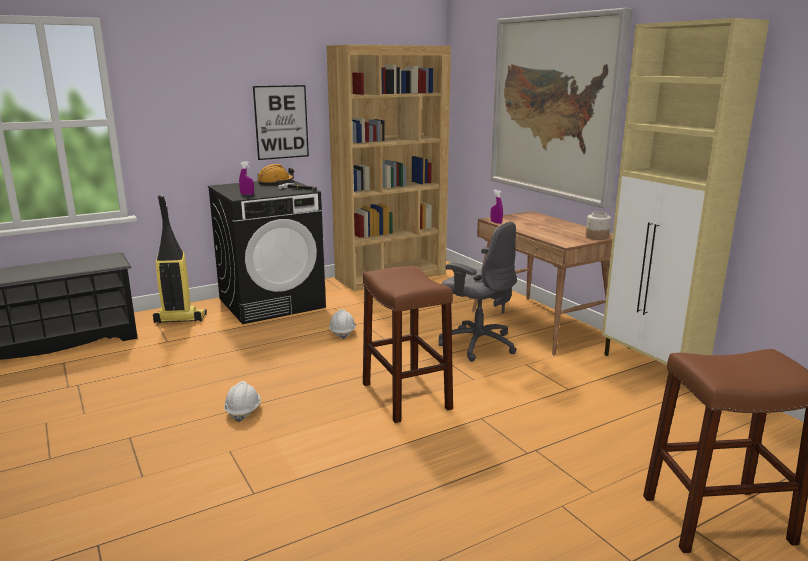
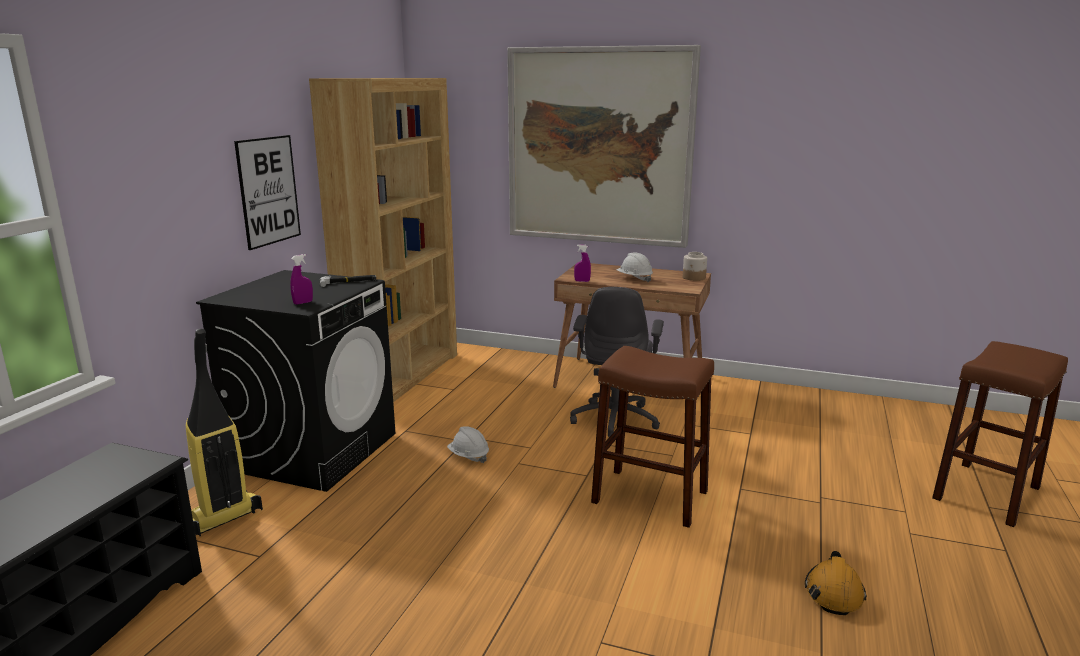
camera: 40 degrees left, 0 degrees up
(243, 411) = (530, 592): white hard hat -> white hard hat (634, 279)
(275, 182) = (285, 279): orange hard hat -> orange hard hat (834, 592)
(477, 344) = (615, 419): grey office chair -> grey office chair turned 105 degrees clockwise
(652, 368) = (769, 392): beige cabinet -> none

